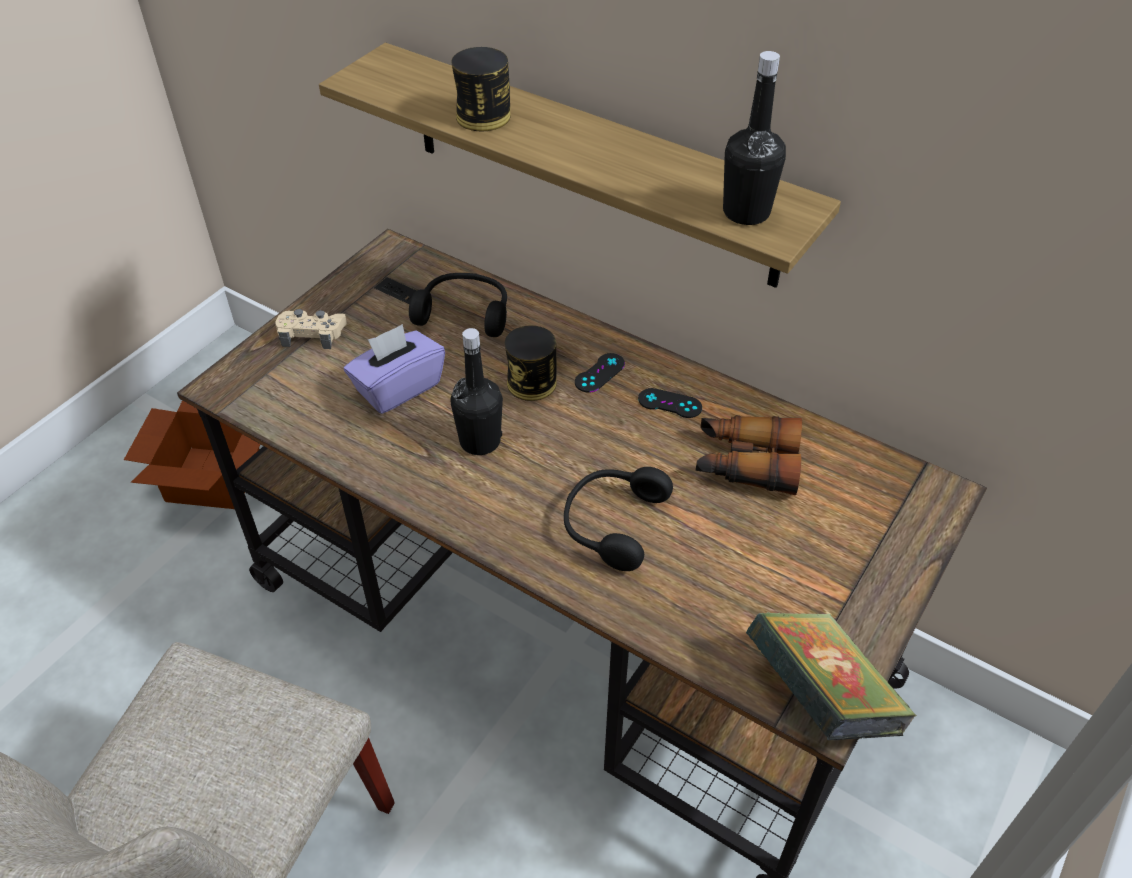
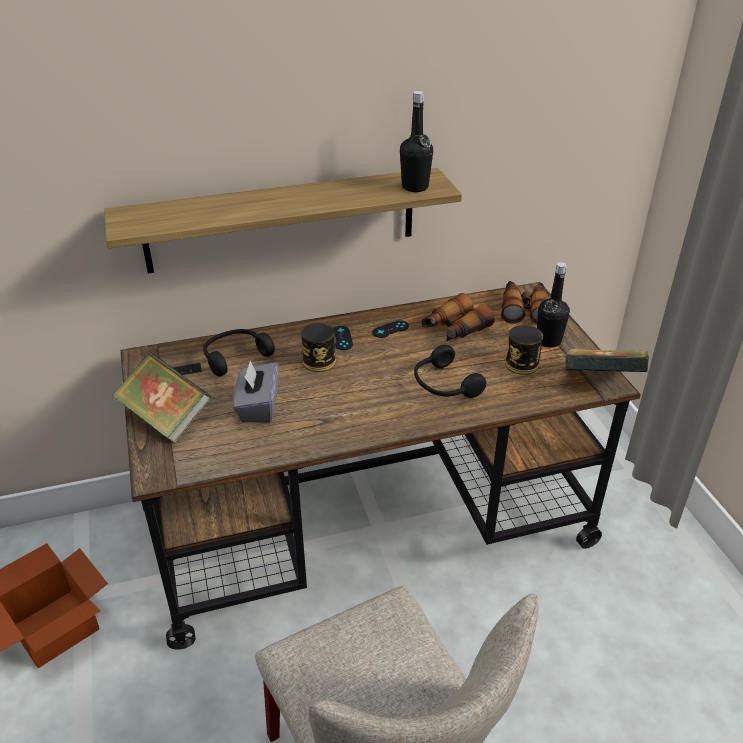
camera: 50 degrees left, 10 degrees down
(312, 333) = (166, 418): beige game controller -> book
(398, 387) = (258, 407): purple tissue box -> grey tissue box
(480, 441) = (337, 398): black bottle -> black bottle (548, 341)
(483, 116) = (231, 210): can -> can (521, 364)
(890, 509) = (525, 309): none -> binoculars

